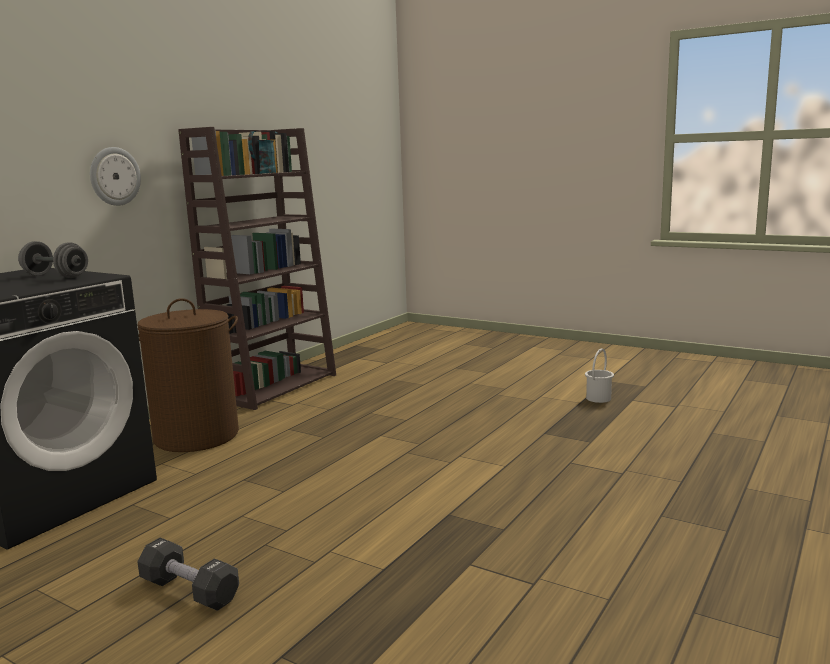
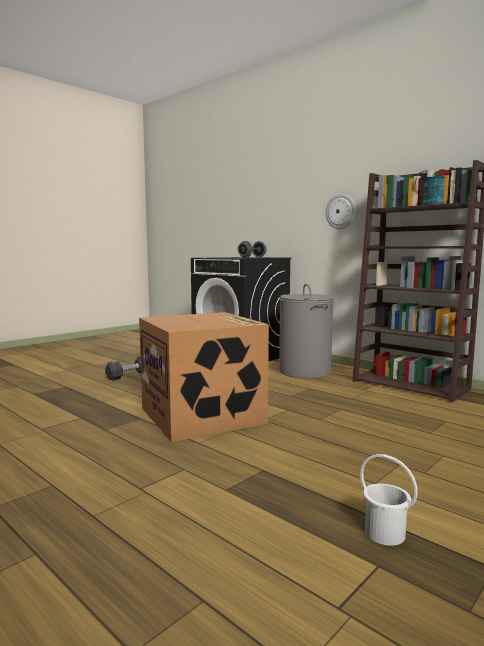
camera: 100 degrees right, 5 degrees down
(196, 436) = (305, 371): brown laundry basket -> grey laundry basket
(420, 475) = (204, 415): none -> cardboard box

